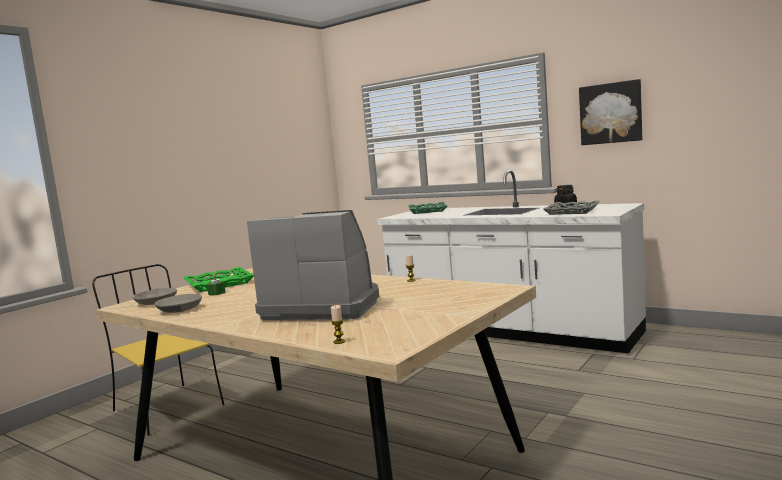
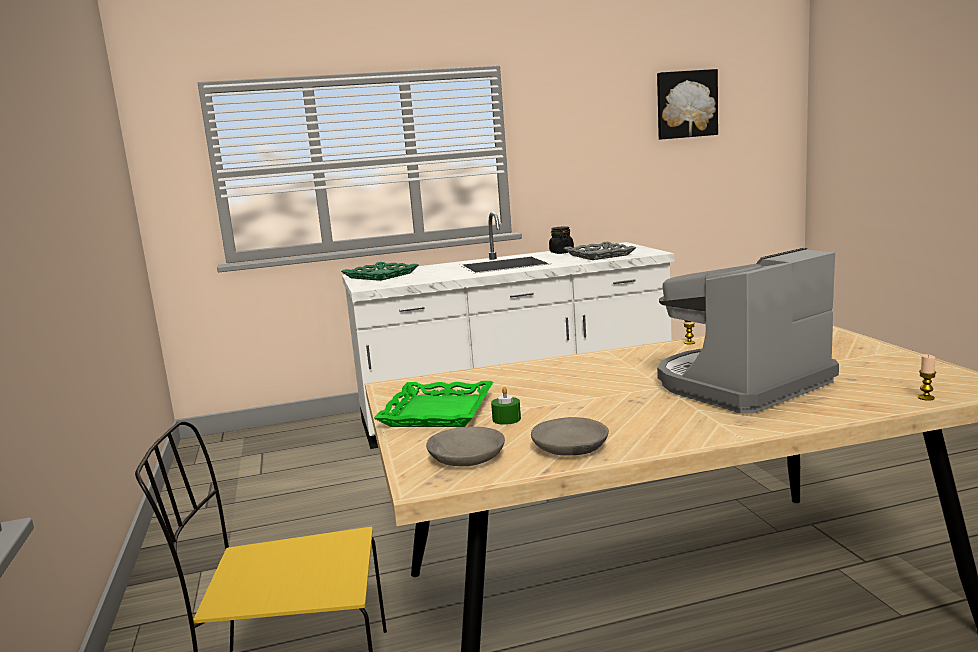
camera: 50 degrees left, 5 degrees up
(611, 113) = (576, 144): picture -> picture (686, 104)

